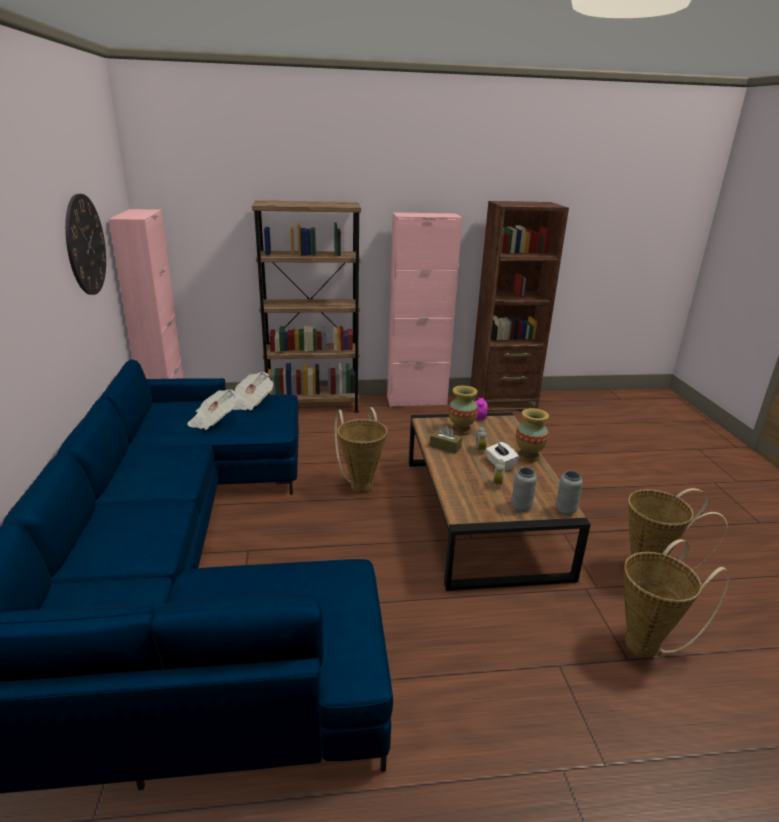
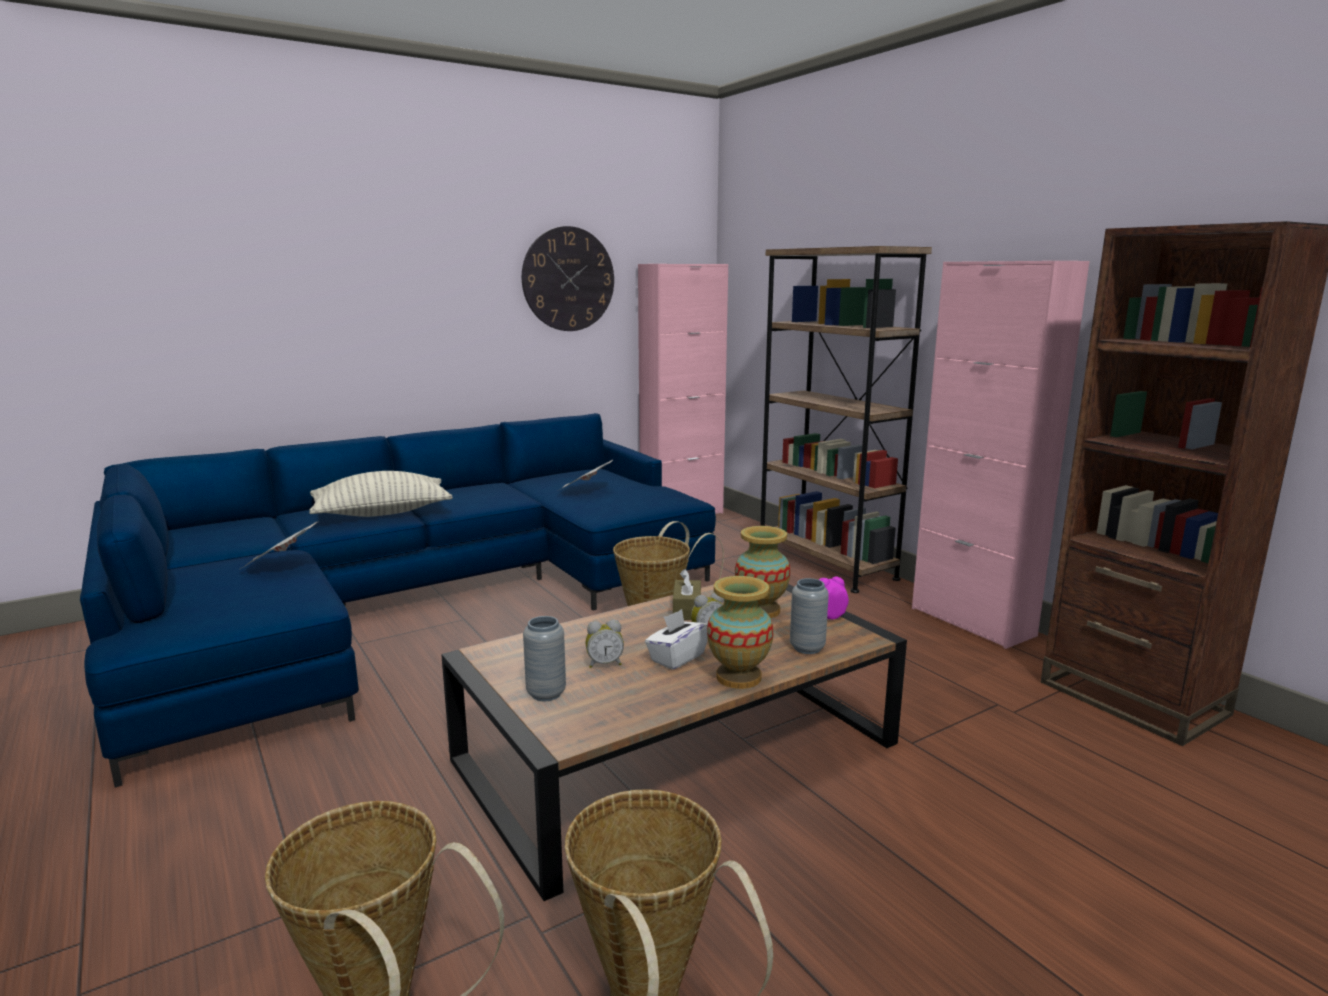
camera: 65 degrees right, 10 degrees down
(147, 514) = (382, 513): none -> pillow
(250, 403) = (649, 492): newspaper -> newspaper (281, 565)
(565, 510) = (565, 736): grey vase -> grey vase (807, 648)

